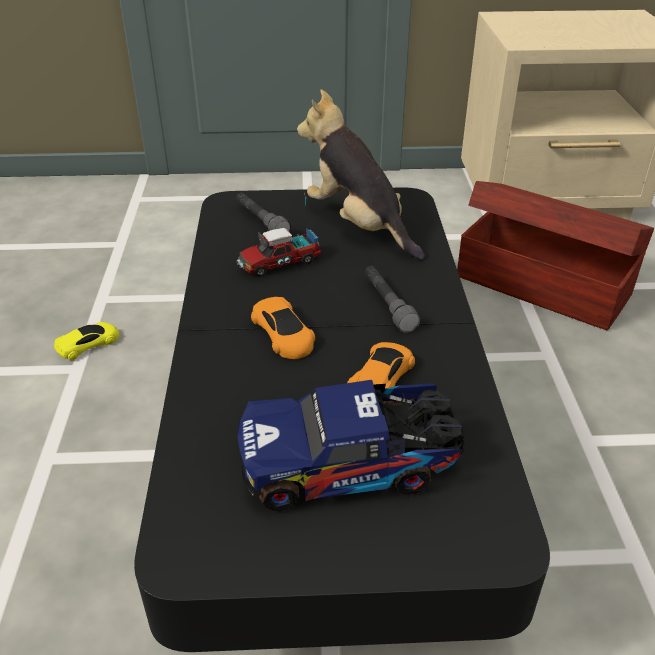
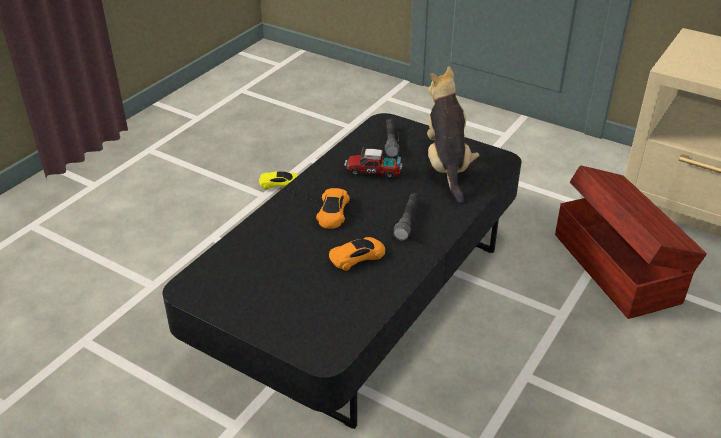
camera: 35 degrees right, 0 degrees up
(352, 465) = (295, 289): toy truck -> none

